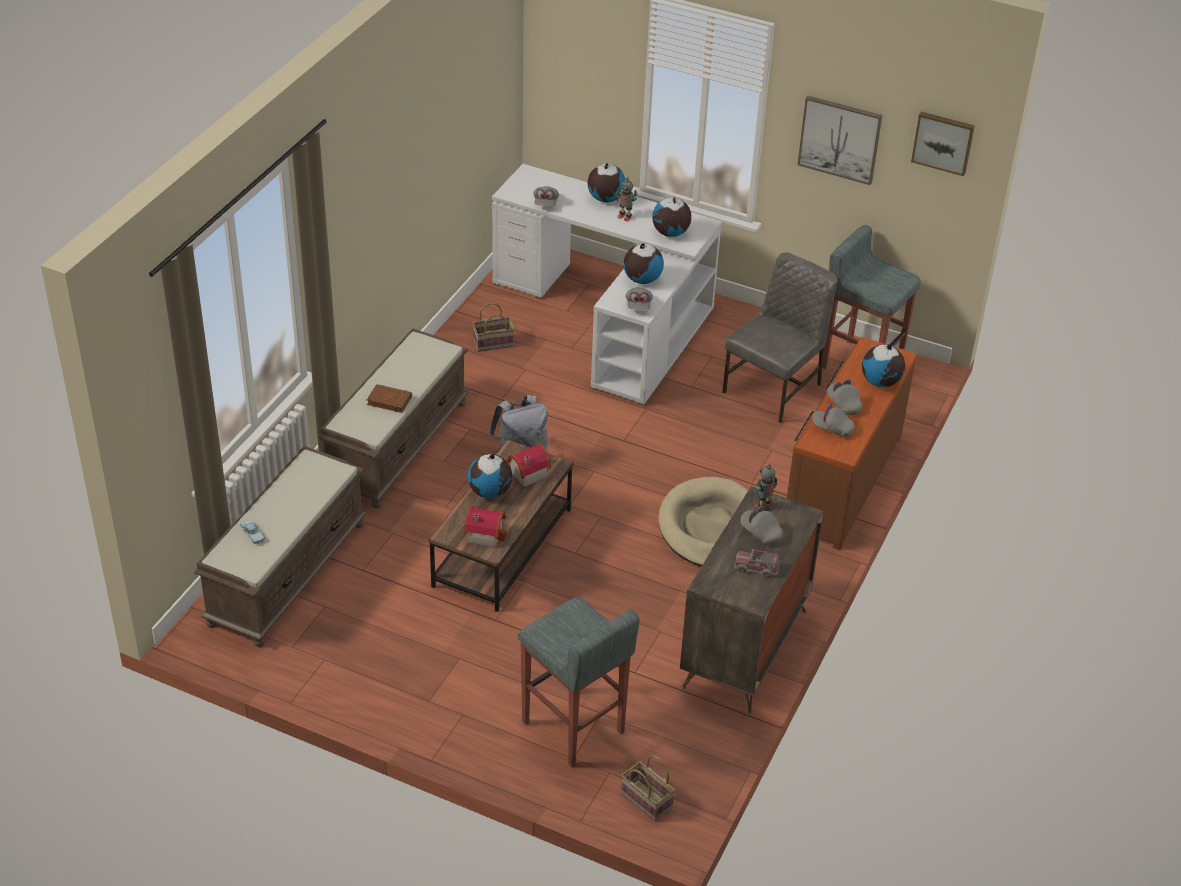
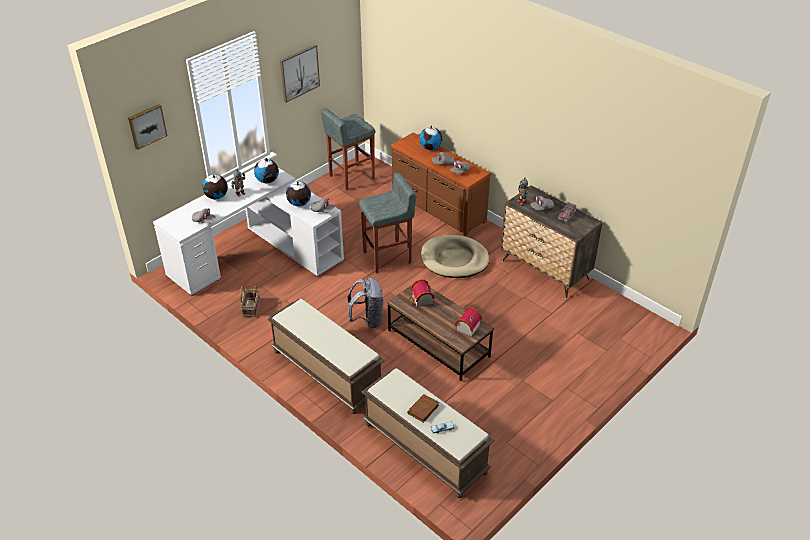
camera: 70 degrees left, 0 degrees up
(389, 401) = (338, 341): brown book -> brown book (423, 410)
(490, 492) = (431, 318): globe -> none
(573, 728) = (586, 345): grey stool -> grey stool (388, 258)
(645, 800) = (640, 330): basket -> none
(774, 388) = (354, 210): grey chair -> none
(943, 142) = (342, 38): picture -> picture (146, 126)

